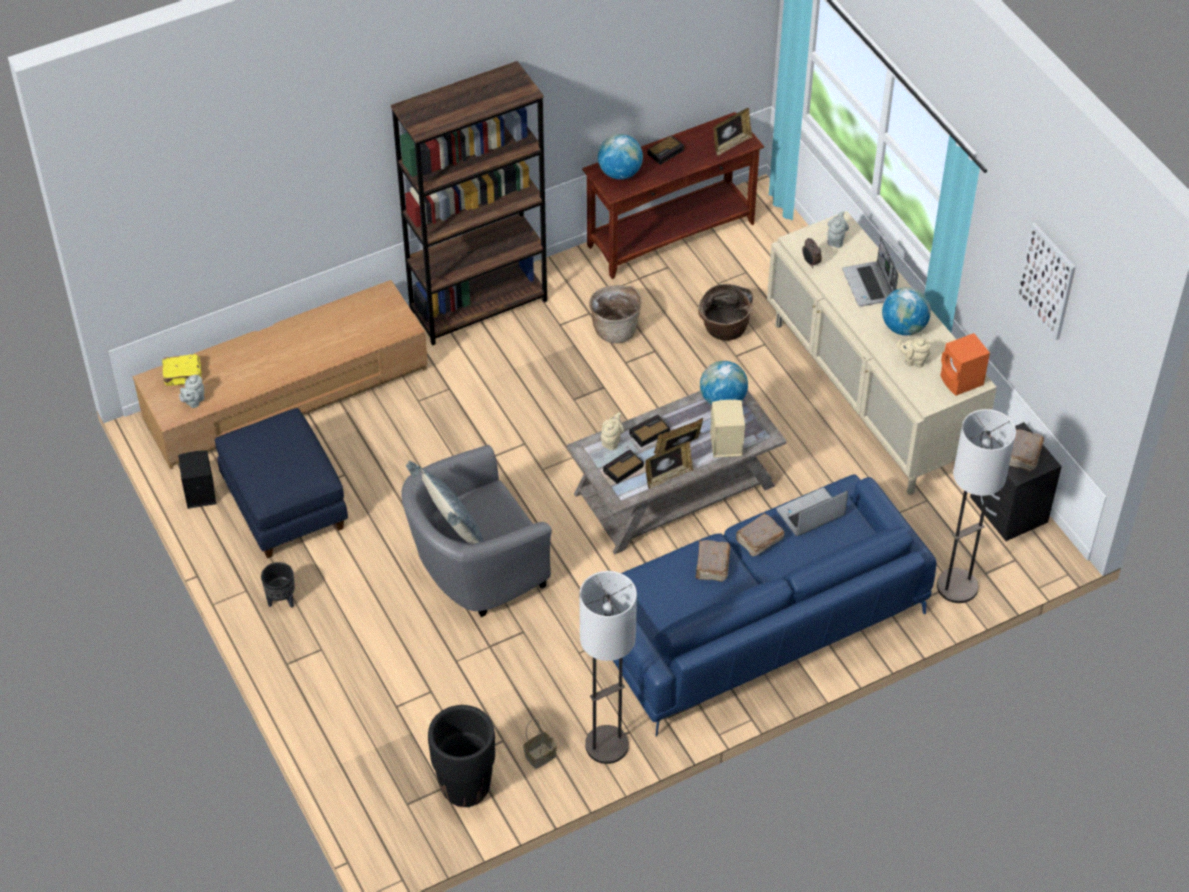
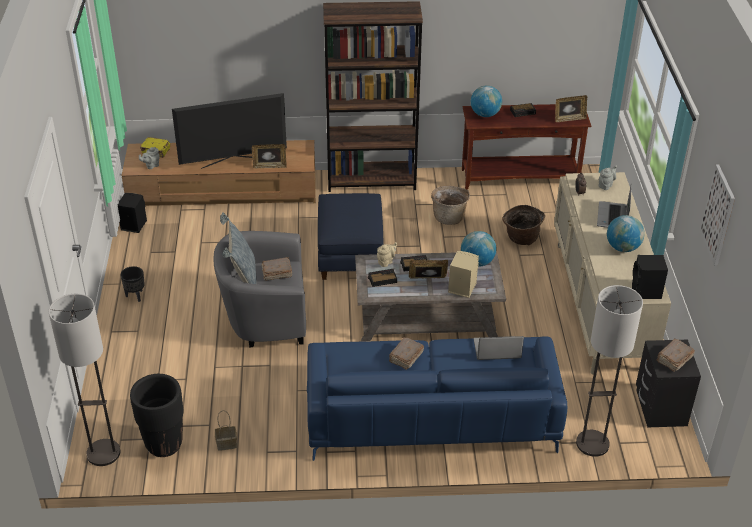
camera: 25 degrees right, 10 degrees down
(286, 505) = (178, 247): blue ottoman -> blue ottoman (351, 255)
(305, 356) = (233, 162): none -> television
(606, 745) = (275, 454): floor lamp -> floor lamp (103, 453)
(667, 476) = (409, 293): picture frame -> picture frame (269, 166)
(758, 540) = (449, 353): brown book -> brown book (276, 273)
(913, 361) = (617, 269): beige teapot -> none
(962, 382) = (646, 292): orange speaker -> black speaker

